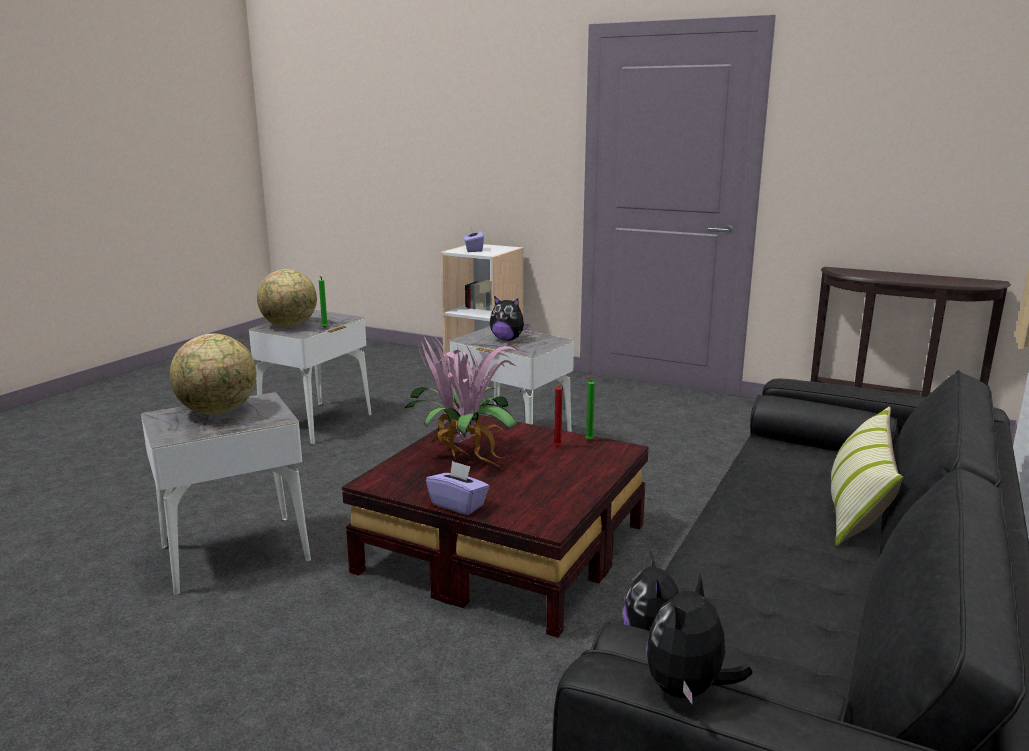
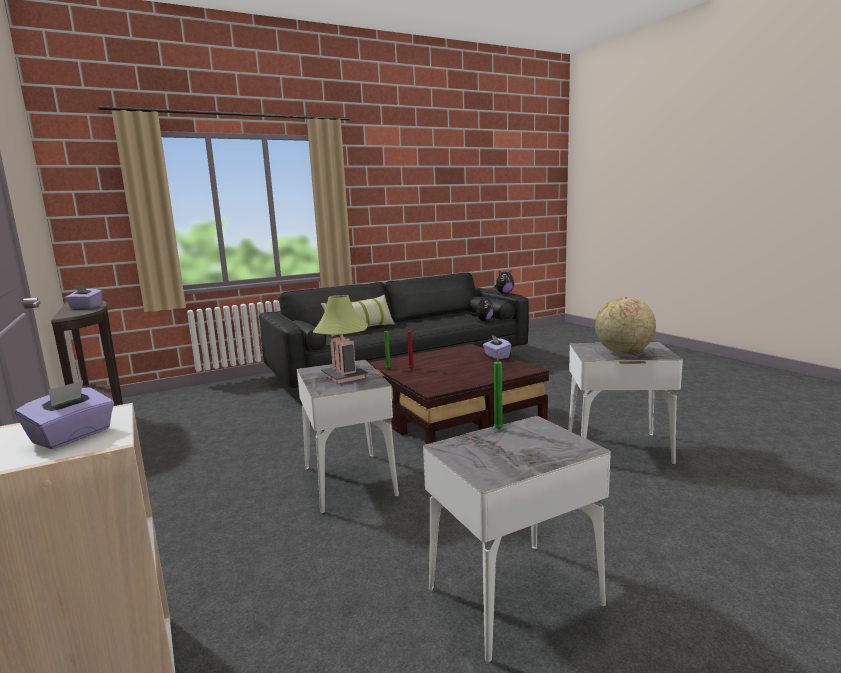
camera: 145 degrees left, 5 degrees down
(290, 326) = (545, 444): globe -> none
(464, 455) = (467, 372): potted plant -> none
(507, 339) = (344, 376): plush toy -> table lamp
(900, 277) = (85, 307): none -> purple tissue box

